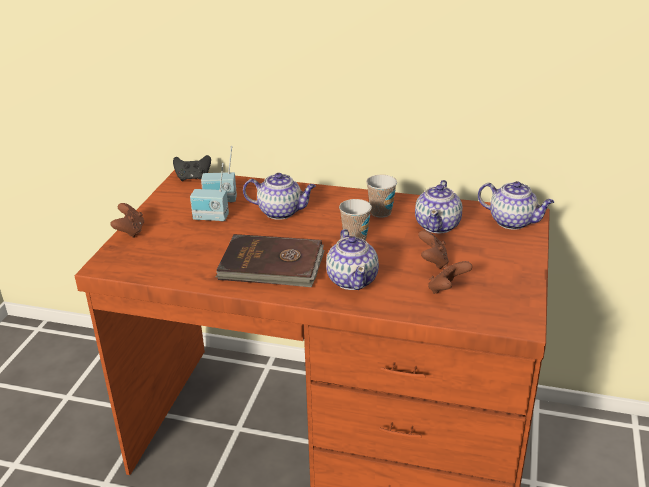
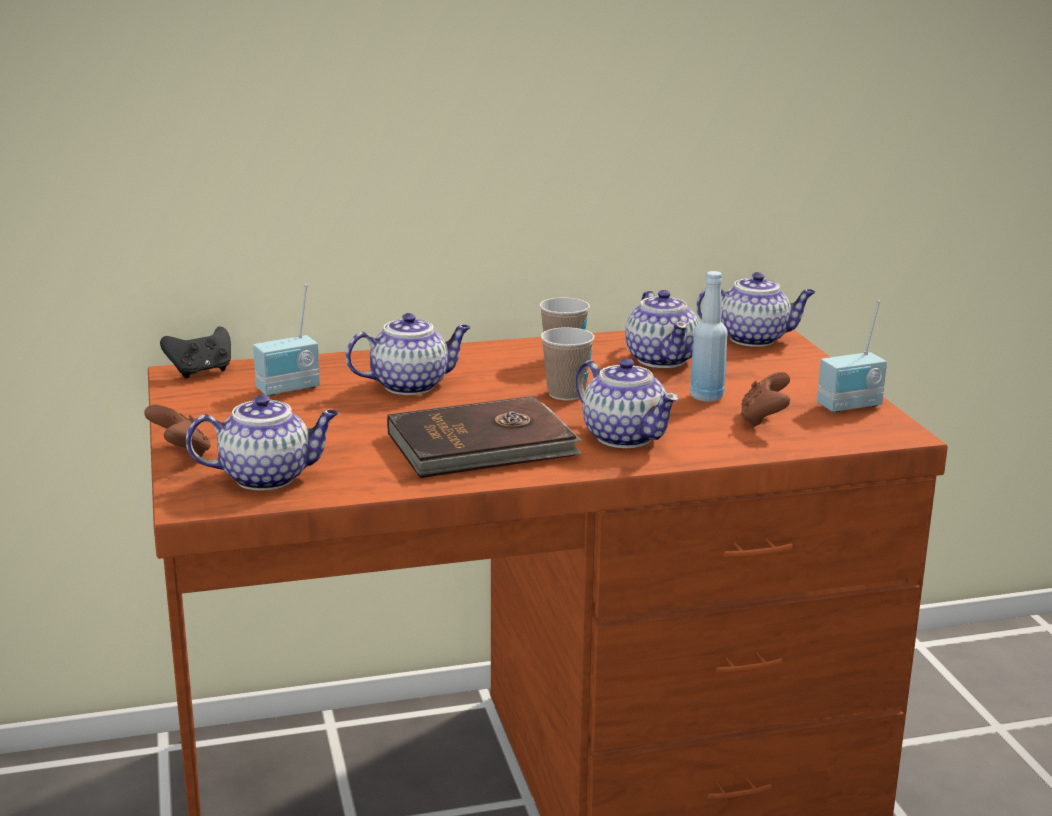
camera: 30 degrees left, 10 degrees down
(150, 258) = (268, 477): none -> teapot
(210, 218) = (303, 412): radio -> radio (850, 407)
(432, 262) = (706, 397): brown game controller -> blue bottle

